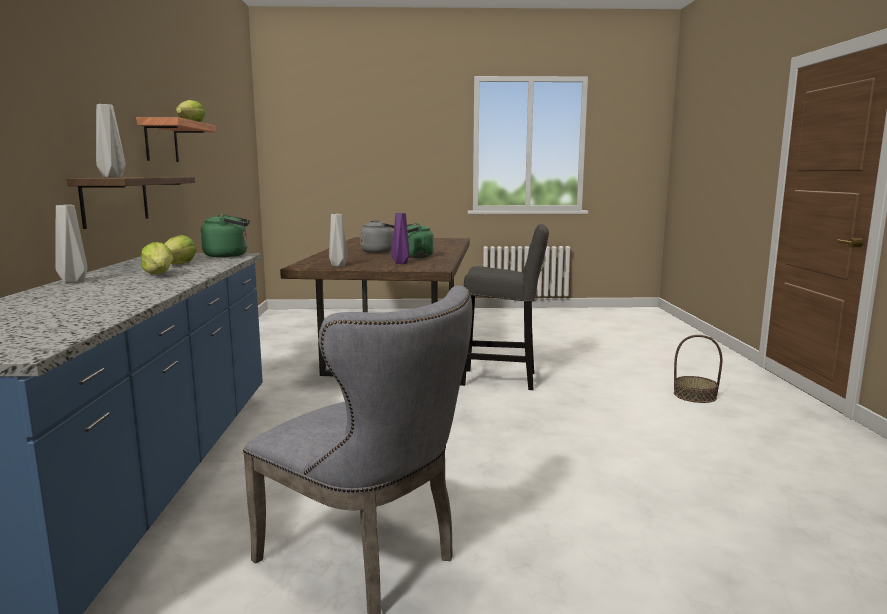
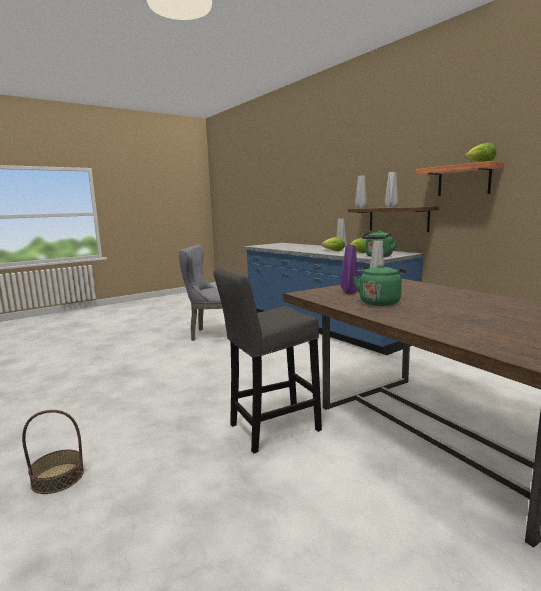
camera: 145 degrees right, 0 degrees up
(155, 176) = (391, 207): none -> grey vase
(379, 251) = (454, 304): grey kettle -> none

